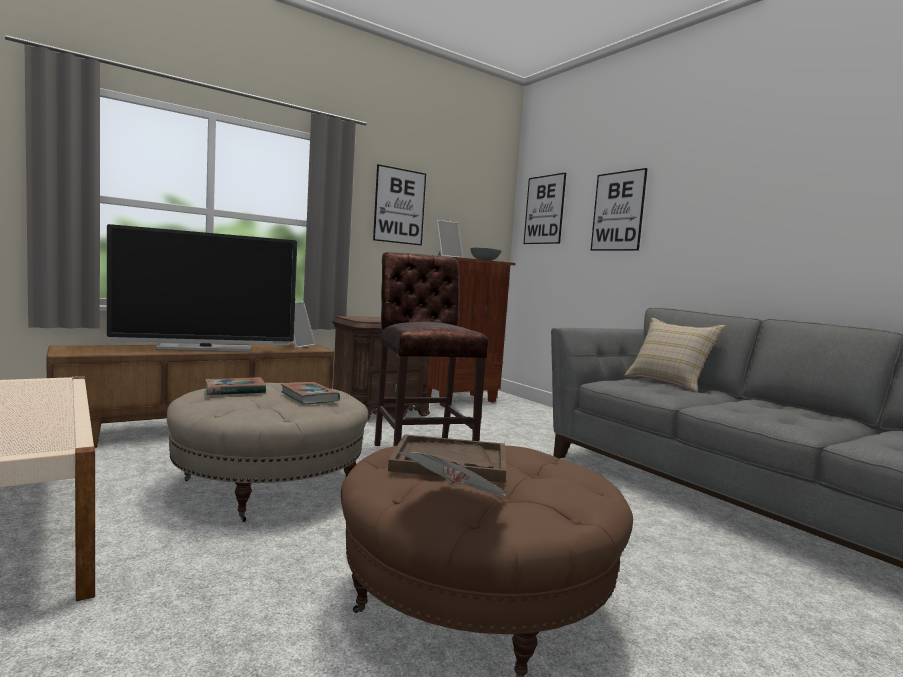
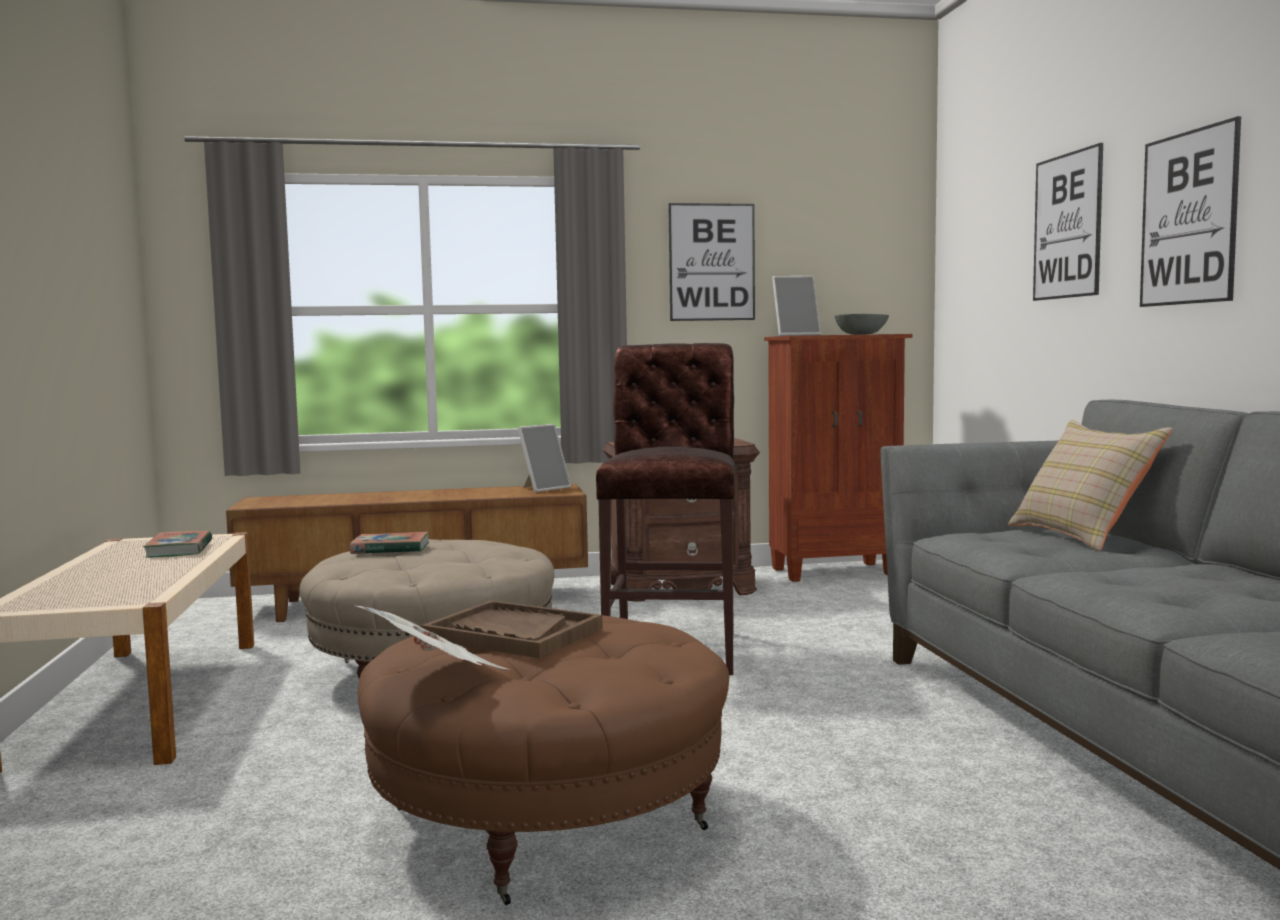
camera: 25 degrees right, 0 degrees up
(205, 348) = (415, 495): television -> none
(309, 397) = (468, 557): book -> book (179, 549)
(544, 210) = (971, 233): picture -> picture (1188, 218)

